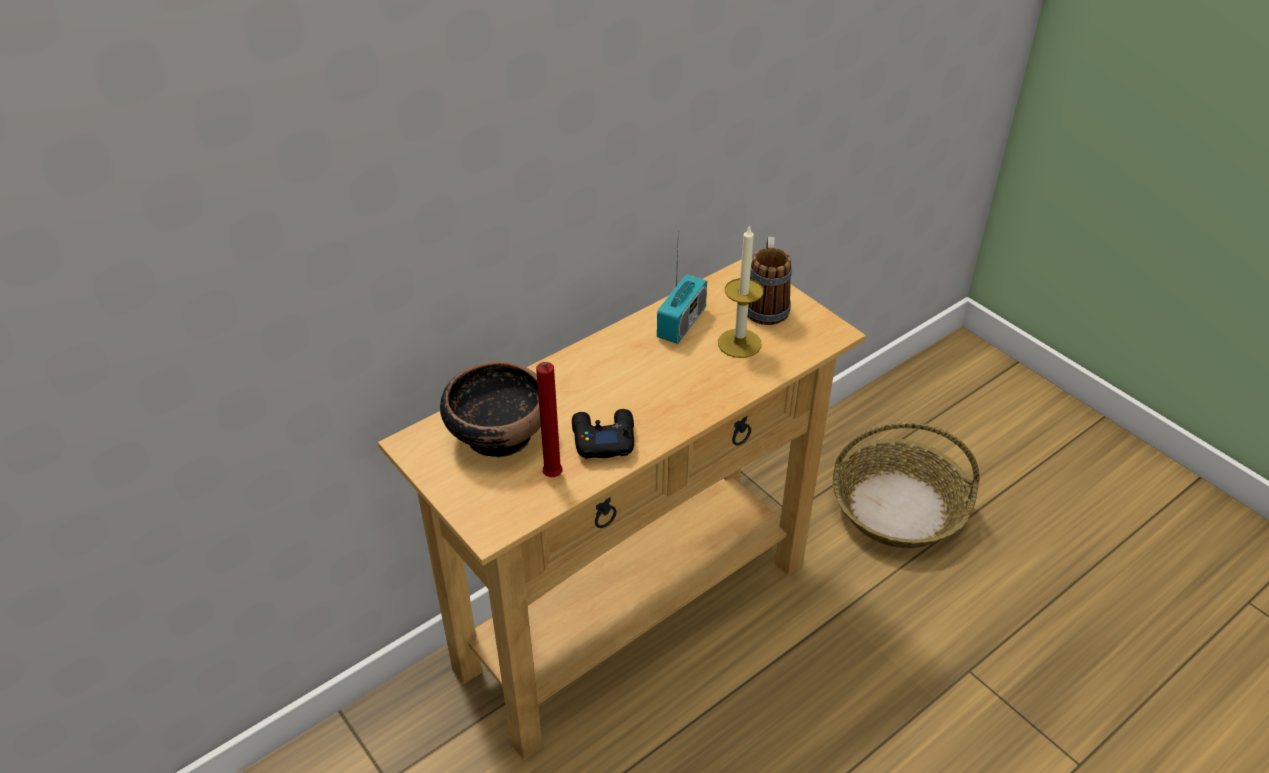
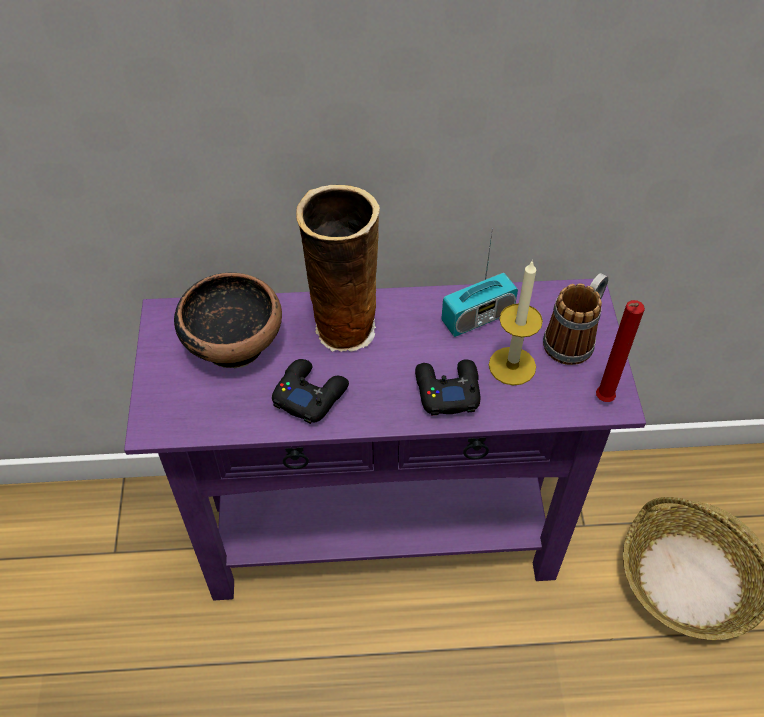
camera: 35 degrees right, 10 degrees up
(552, 478) = (238, 408): red candle -> red candle (602, 400)
(581, 378) = (343, 326): none -> vase
(634, 615) = (382, 536): beige console table -> purple console table
(707, 383) = (446, 390): none -> black game controller

